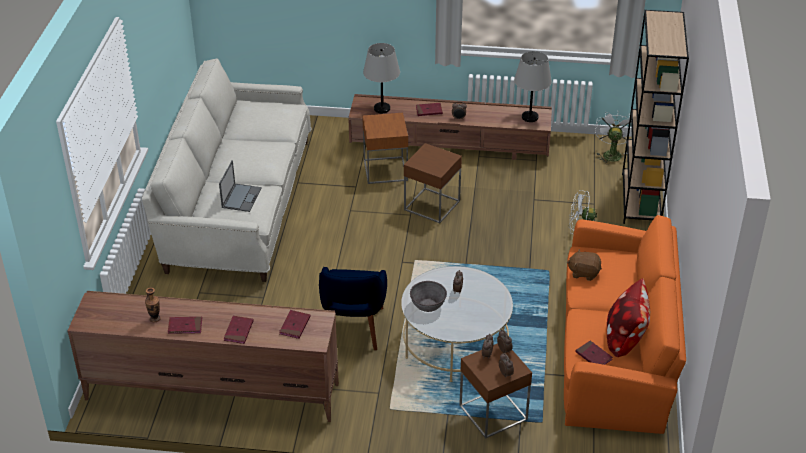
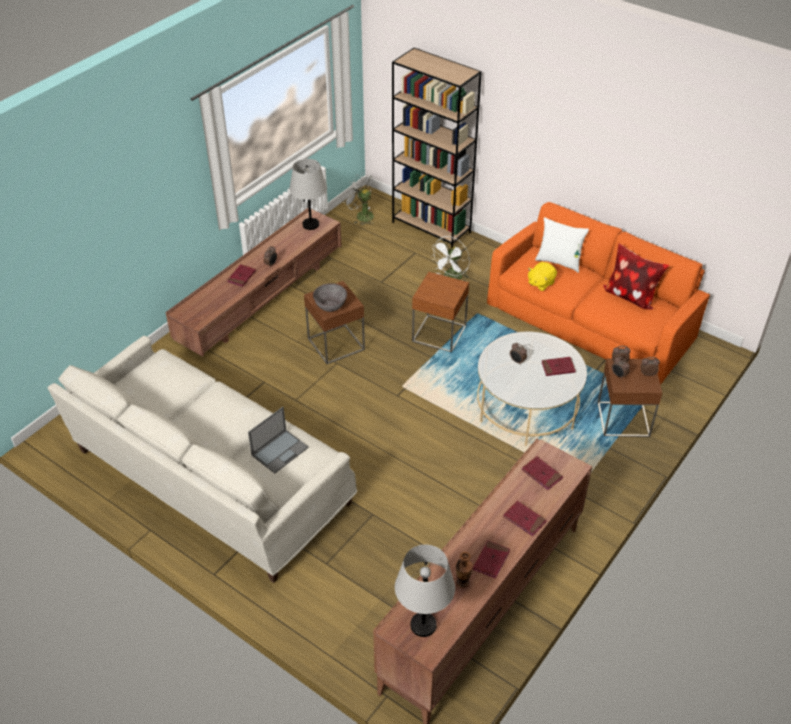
camera: 60 degrees left, 5 degrees up
(241, 197) = (280, 451): laptop -> laptop turned 90 degrees clockwise
(353, 329) = (464, 465): blue armchair -> none
(382, 109) = (207, 304): grey table lamp -> grey table lamp (423, 625)
(385, 170) = (258, 352): brown side table -> brown side table (439, 333)
(428, 305) = (524, 387): grey bowl -> grey bowl (330, 305)
(584, 273) = (540, 283): brown plush toy -> yellow plush toy
(593, 356) = (642, 321): red book -> red book (558, 367)
(627, 274) = (558, 262): none -> white pillow

